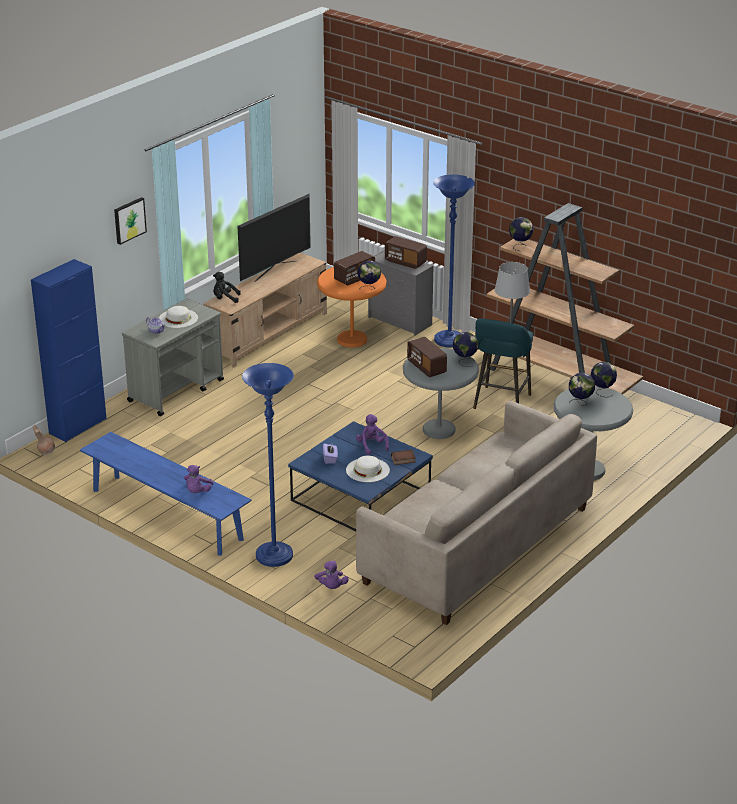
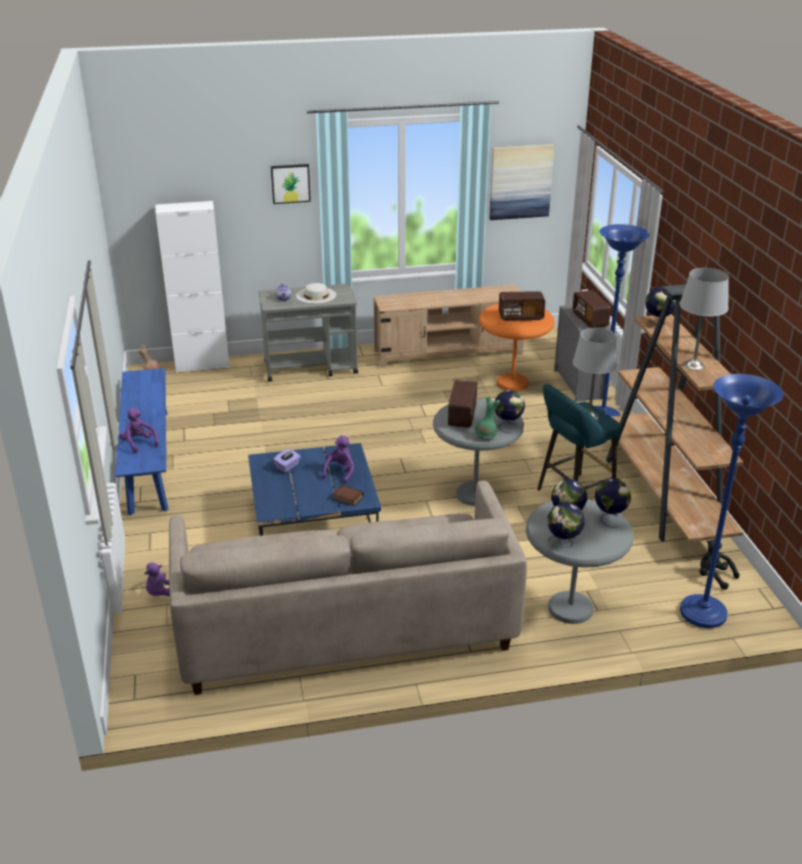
camera: 40 degrees right, 0 degrees up
(78, 426) = (202, 365): blue cabinet -> white cabinet
(197, 492) = (139, 443): purple plush toy -> purple plush toy turned 90 degrees clockwise
(225, 299) = (395, 298): black plush toy -> black plush toy (714, 576)
(274, 556) = (165, 538): blue floor lamp -> blue floor lamp (703, 614)
(275, 271) = (471, 291): television -> none
(287, 158) = (520, 182): none -> picture
(367, 470) = (302, 492): white hat -> none
(369, 288) = (520, 329): globe -> globe (563, 543)
(462, 374) = (486, 436): none -> green vase
(580, 268) = (693, 365): none -> grey table lamp

